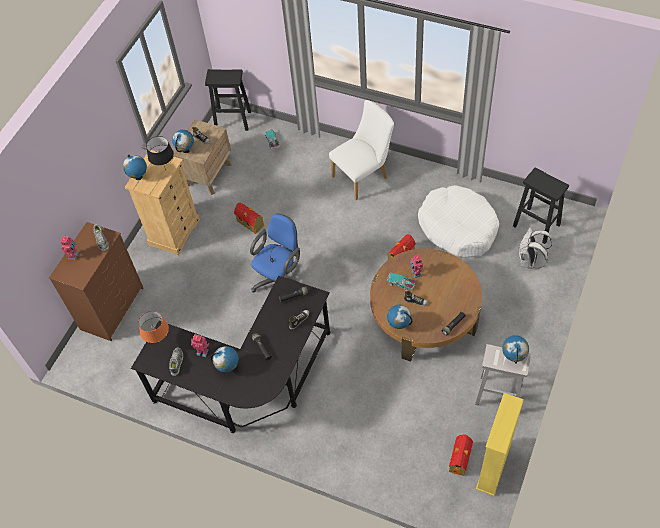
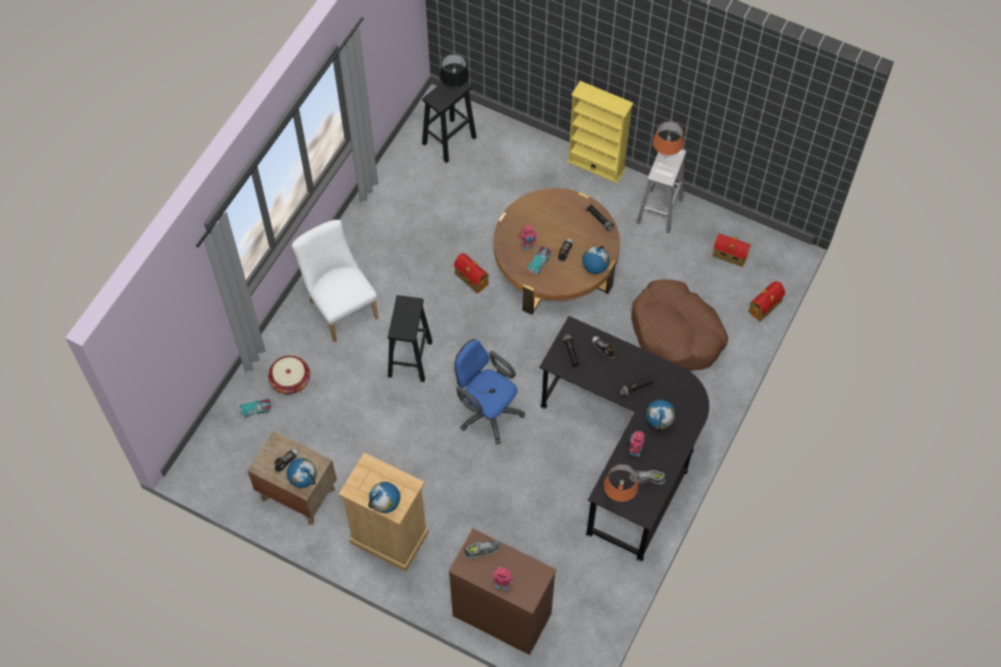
camera: 90 degrees left, 5 degrees up
(166, 170) = (380, 472): black table lamp -> black table lamp (455, 91)
(233, 120) = (204, 458): black stool -> black stool (410, 358)
(250, 224) = (393, 442): toy house -> toy house (765, 306)
(297, 156) = (290, 380): none -> basket
(369, 416) = (676, 333): none -> brown dog bed
(457, 227) = (439, 216): white dog bed -> none
(493, 467) = (739, 228): yellow bookcase -> yellow bookcase (596, 165)
(513, 357) = (665, 158): globe -> orange table lamp
(529, 261) = (497, 155): white backpack -> none

